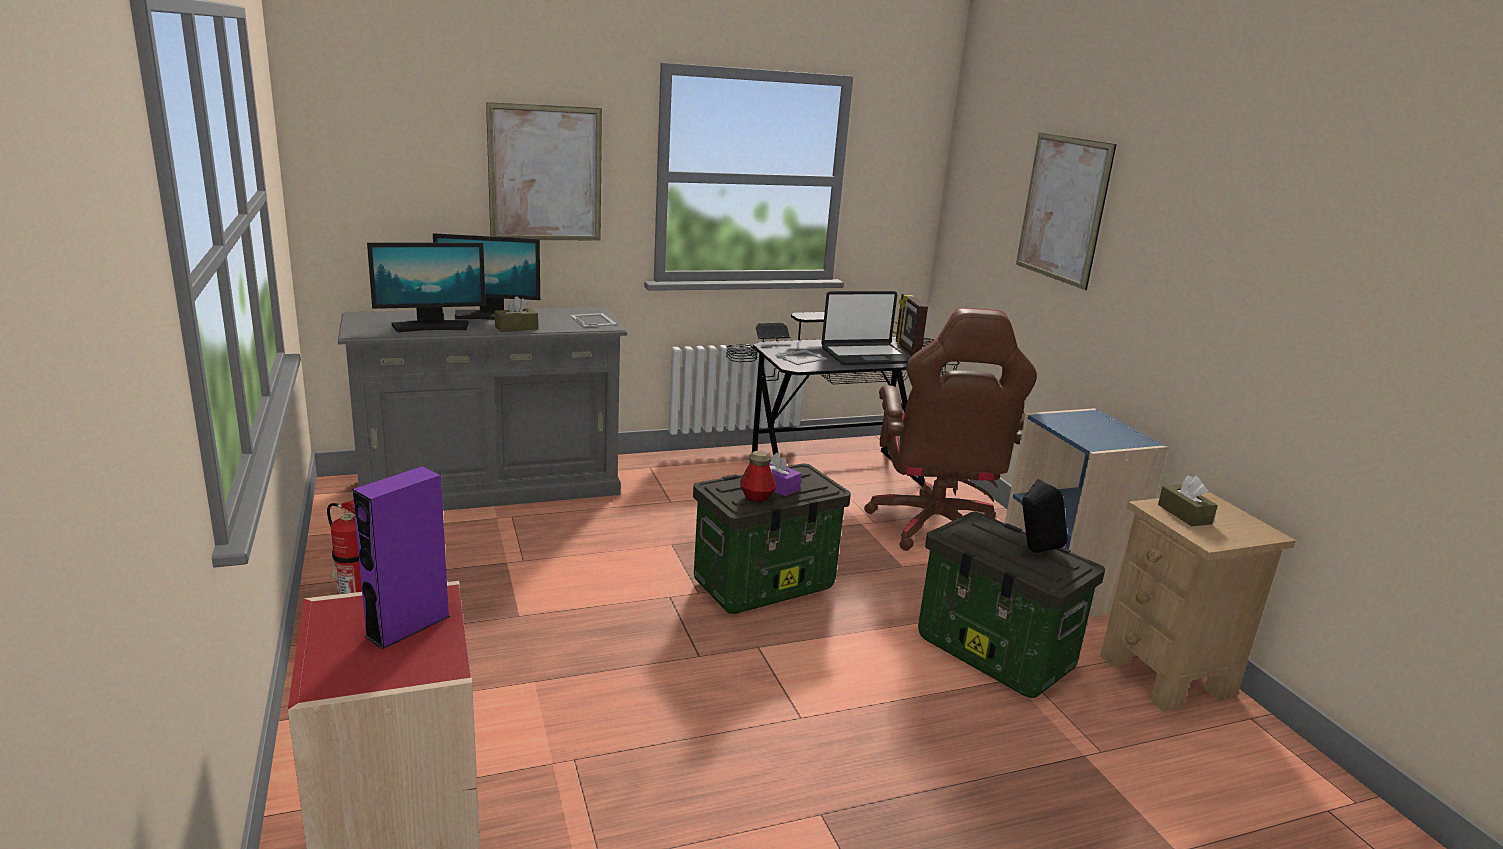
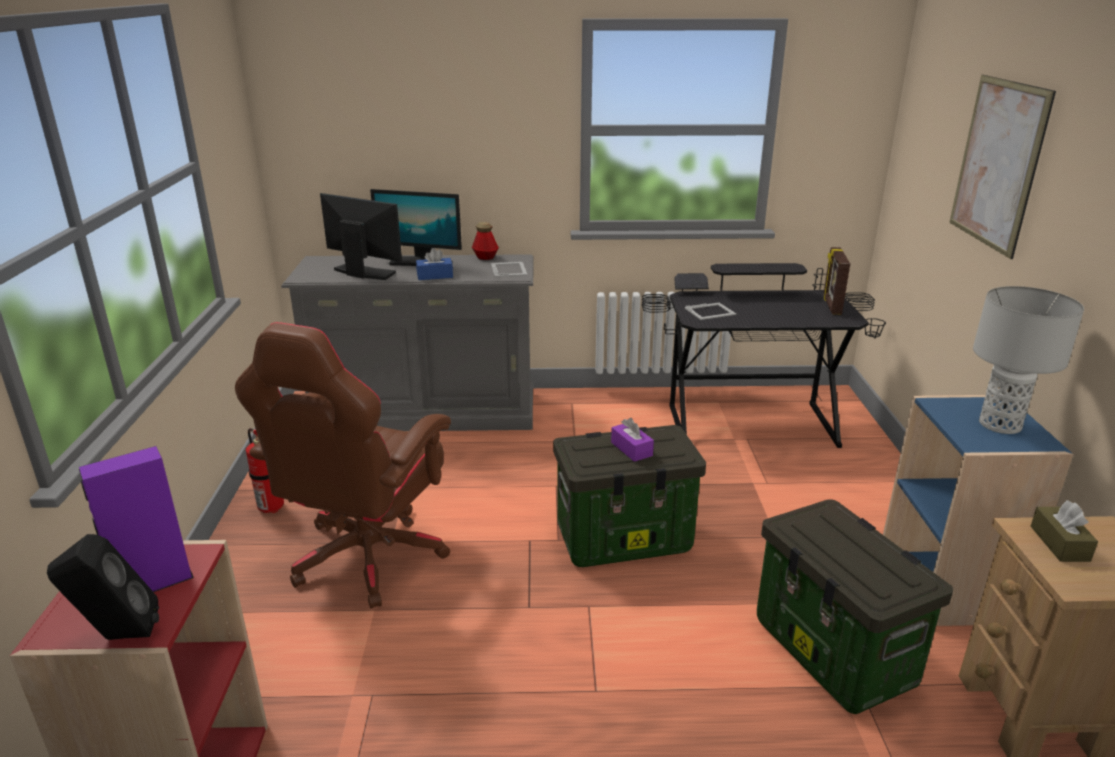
camera: 20 degrees right, 5 degrees up
(431, 326) = (364, 272): monitor -> monitor turned 150 degrees counterclockwise
(516, 328) = (435, 276): brown tissue box -> blue tissue box
(545, 174) = (474, 131): picture -> none
(757, 497) = (605, 460): bottle -> bottle (485, 257)
(865, 355) = (780, 312): laptop -> none
(933, 525) = (830, 493): brown office chair -> brown office chair (368, 555)
(1034, 552) = (874, 559): black speaker -> black speaker (117, 636)
(1104, 429) = (1000, 424): none -> white table lamp

